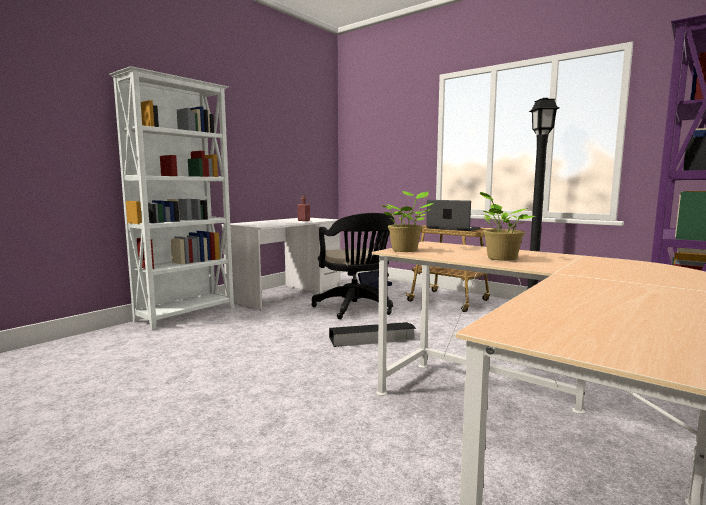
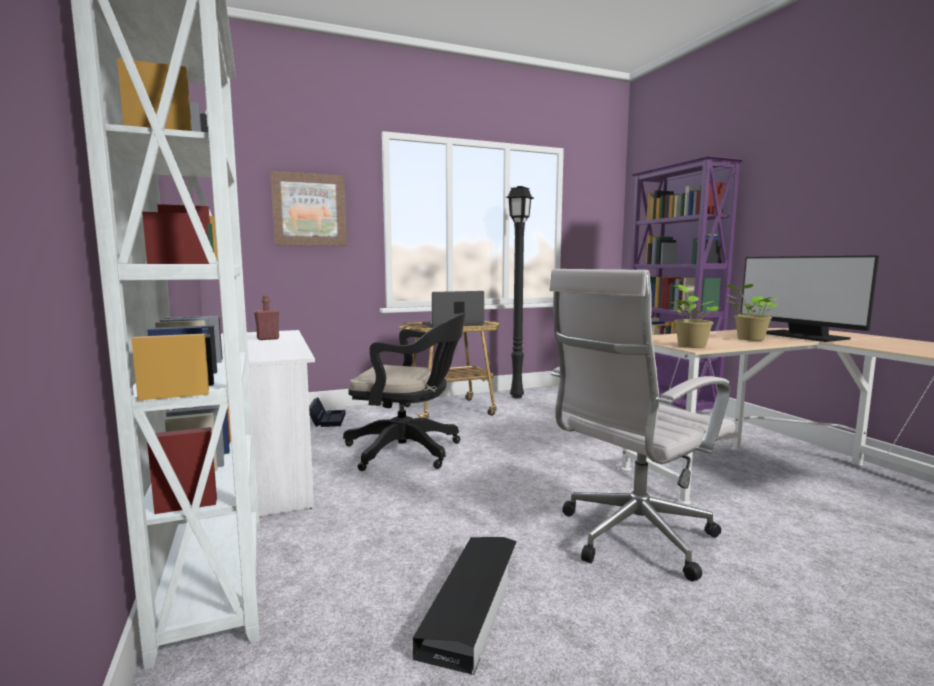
camera: 60 degrees left, 0 degrees up
(294, 380) = (631, 538): none -> white office chair
(372, 339) = (530, 470): black storage box -> black storage box (472, 604)
(391, 141) = (309, 210): none -> picture
(591, 269) = (802, 336): none -> monitor

